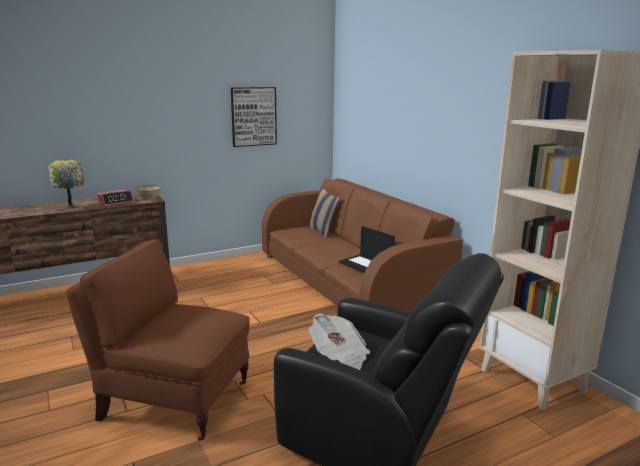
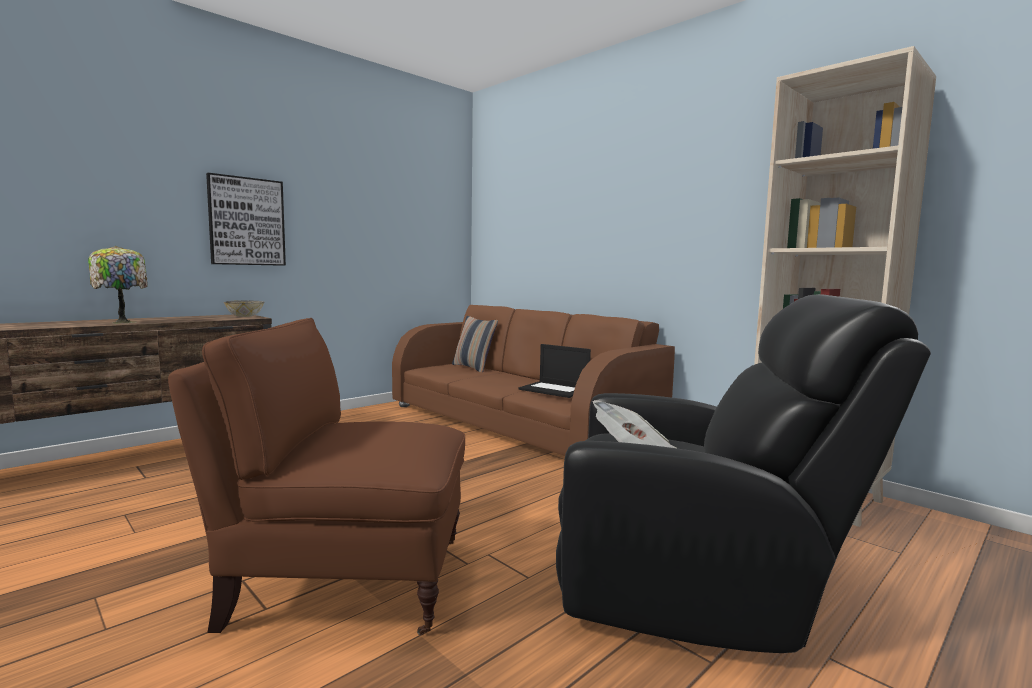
camera: 15 degrees left, 10 degrees down
(116, 202) = (196, 319): alarm clock -> none
(253, 116) = (381, 225): picture -> picture (246, 221)

